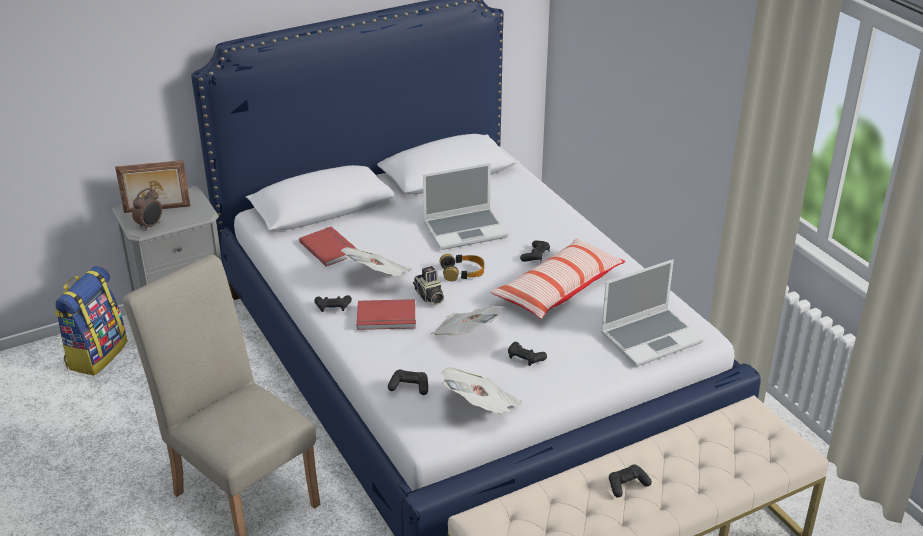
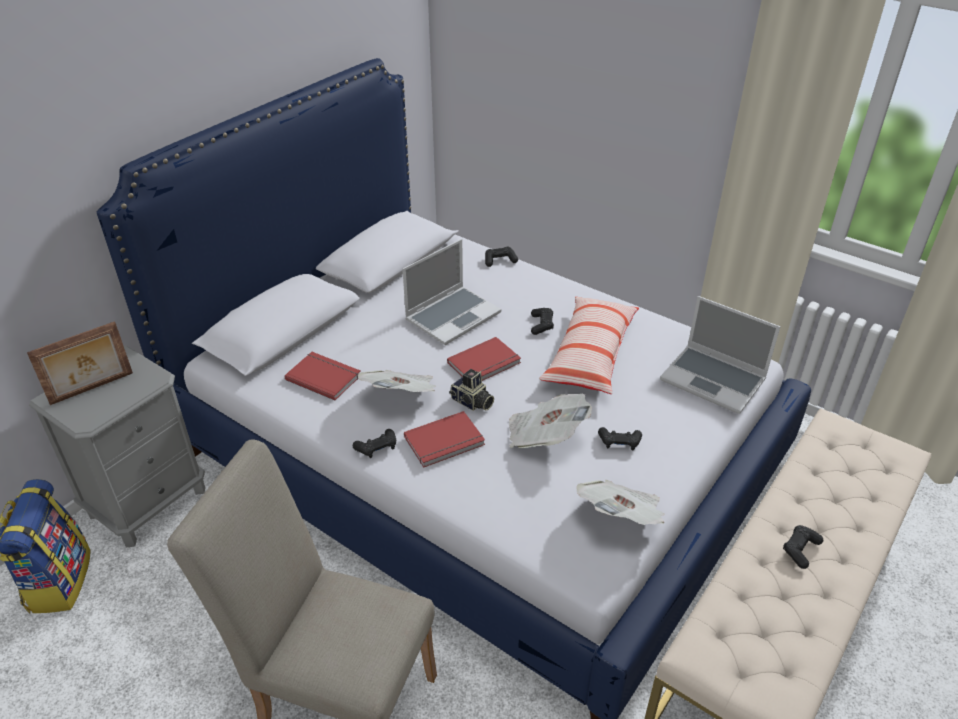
camera: 25 degrees left, 5 degrees up
(150, 226) = (96, 412): alarm clock -> none
(409, 387) = (532, 520): black game controller -> black game controller (500, 261)
(462, 272) = (485, 364): headphones -> red book
(651, 337) = (714, 380): laptop -> laptop turned 90 degrees clockwise

